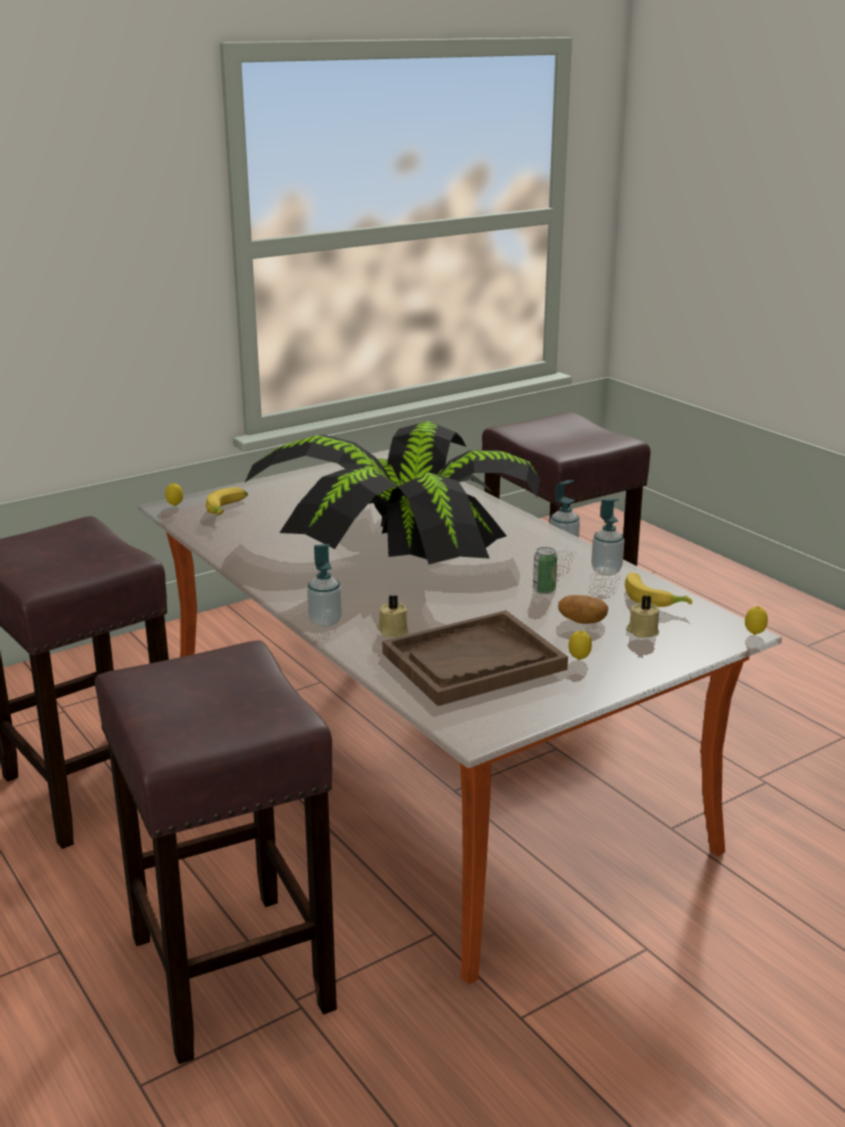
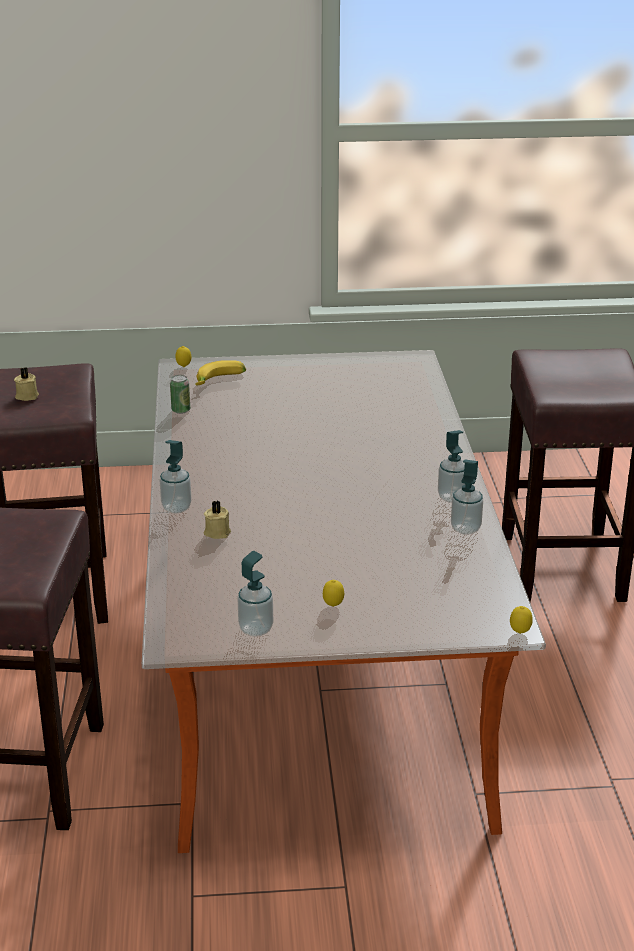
camera: 30 degrees right, 5 degrees up
(401, 539) = (325, 446): potted plant -> none
(473, 662) = (246, 580): brown tray -> none
(537, 698) = (256, 629): none -> soap dispenser
(544, 590) = (386, 531): can -> can (181, 410)
(582, 621) = (381, 571): potato -> none
(641, 631) = (420, 597): beige candle -> beige candle (26, 396)
(654, 599) = (473, 569): banana -> none

